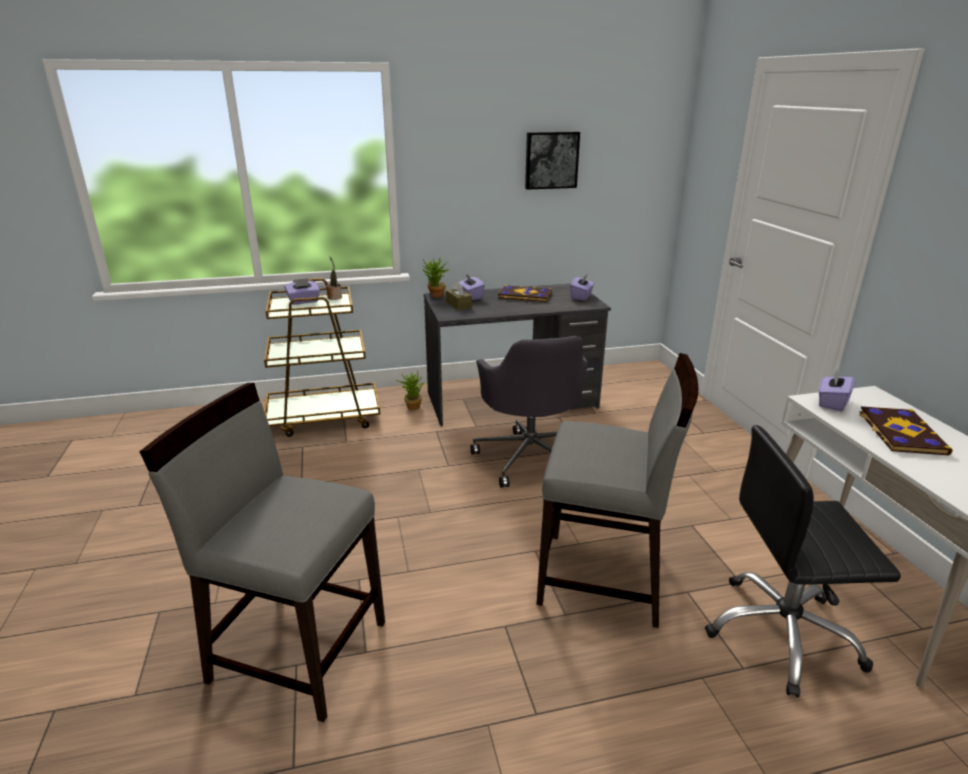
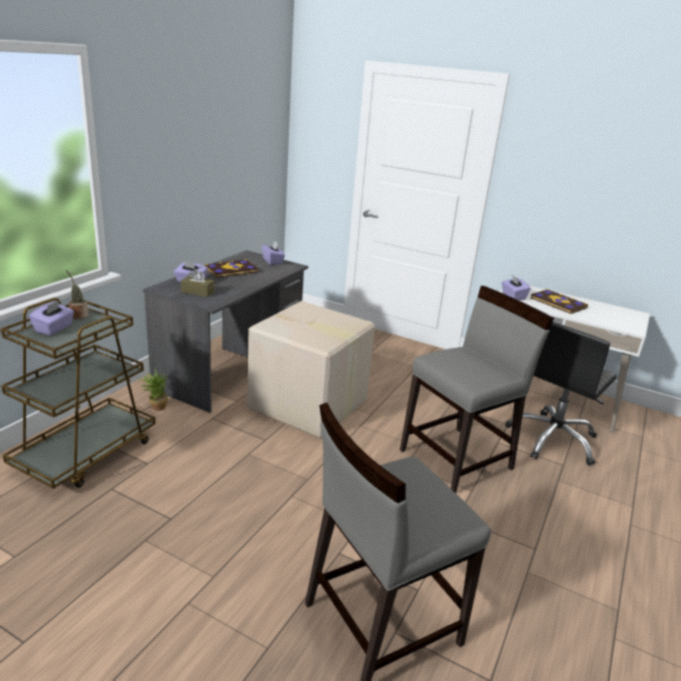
camera: 50 degrees left, 0 degrees up
(435, 296) = (161, 289): potted plant -> none
(530, 456) = (308, 405): grey office chair -> cardboard box
(551, 160) = (214, 141): picture -> none

